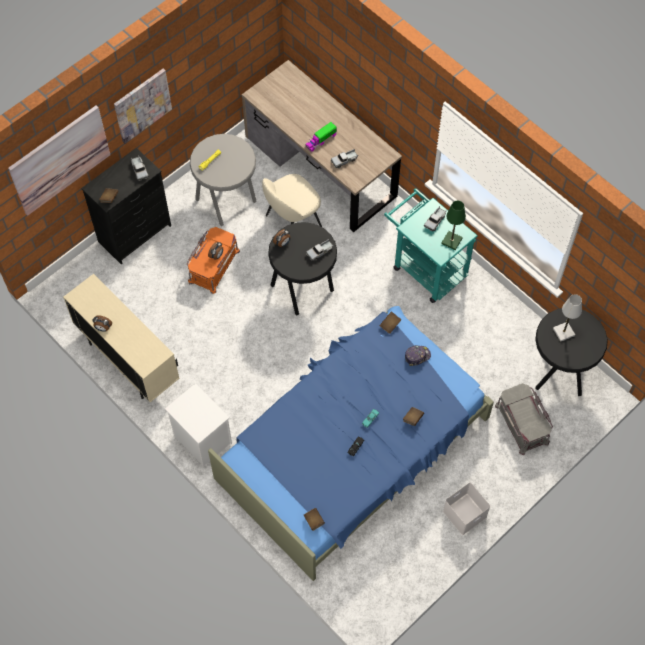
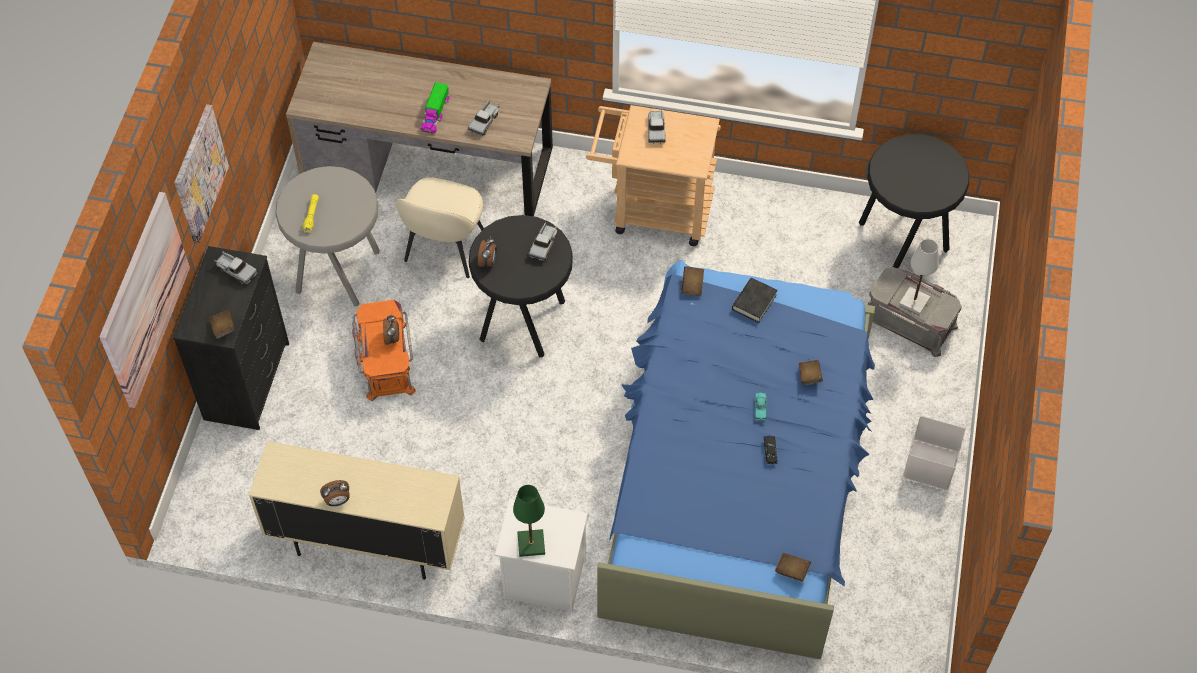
camera: 35 degrees left, 5 degrees down
(417, 356) = (754, 302): cap -> black book
(425, 267) = (653, 210): turquoise cart -> beige cart
(451, 241) = (695, 141): green table lamp -> green table lamp (531, 544)
(563, 332) = (905, 171): white table lamp -> white table lamp (914, 302)

